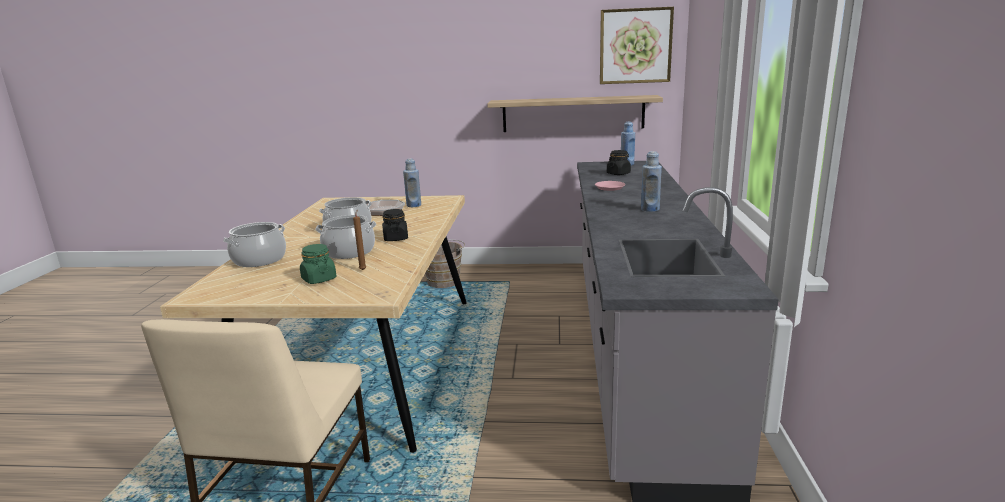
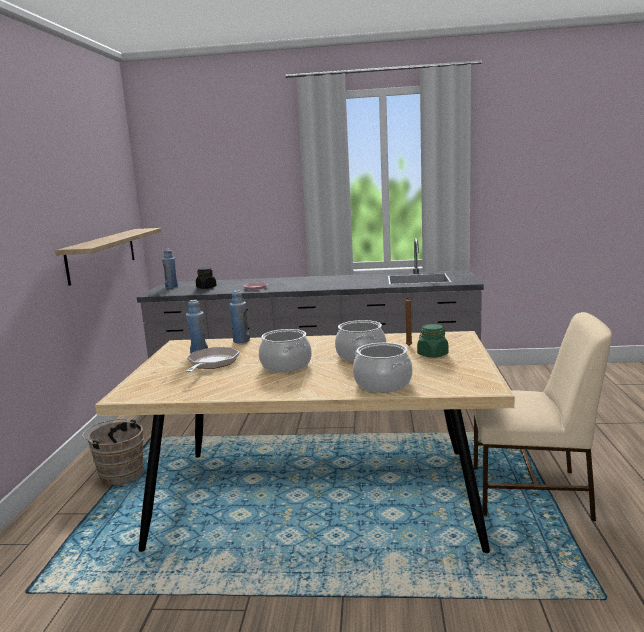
camera: 90 degrees left, 5 degrees down
(395, 238) = (323, 346): black jar -> none
(635, 46) = (119, 186): picture -> none
(650, 209) = (323, 281): blue bottle -> blue bottle (241, 341)

